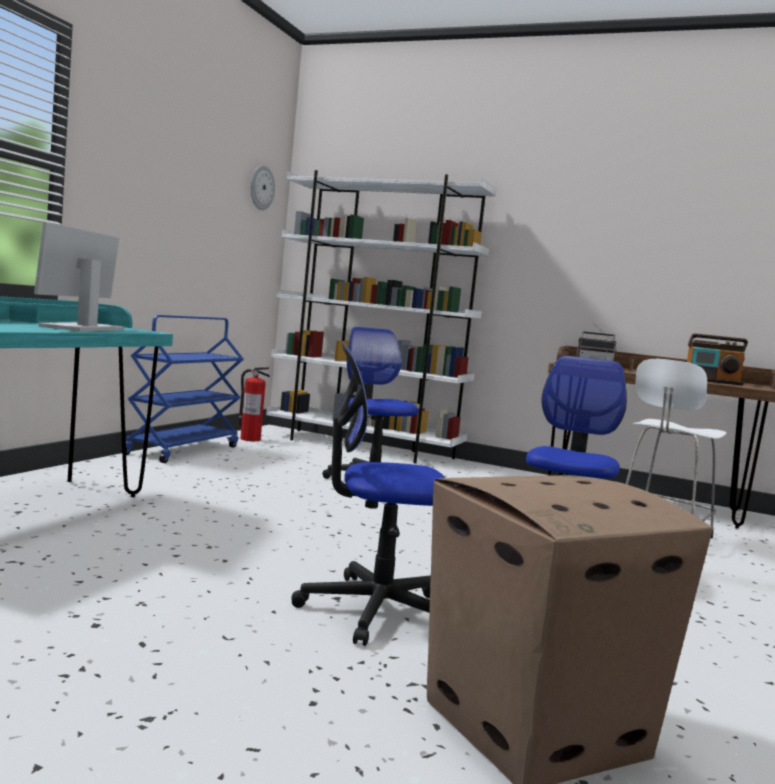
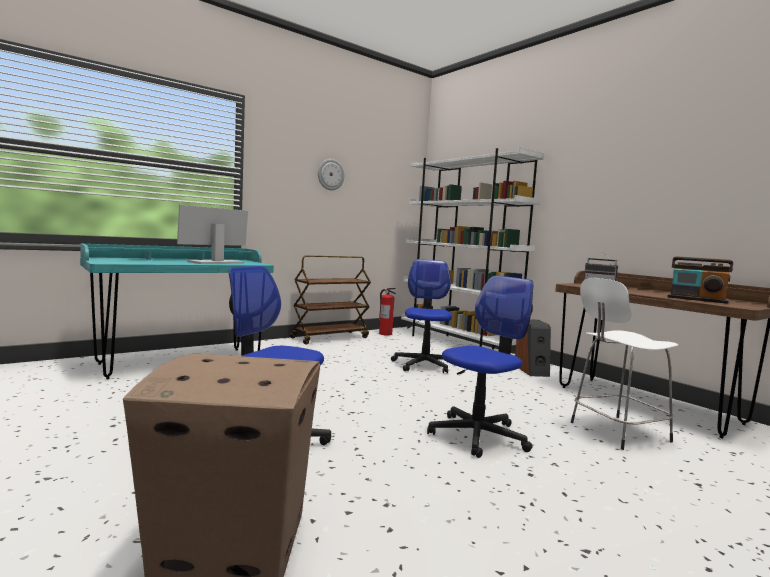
camera: 30 degrees right, 0 degrees up
(182, 450) = (330, 337): blue cart -> brown cart
(261, 187) = (399, 173): wall clock -> wall clock (330, 174)
(493, 475) = (532, 370): none -> speaker

